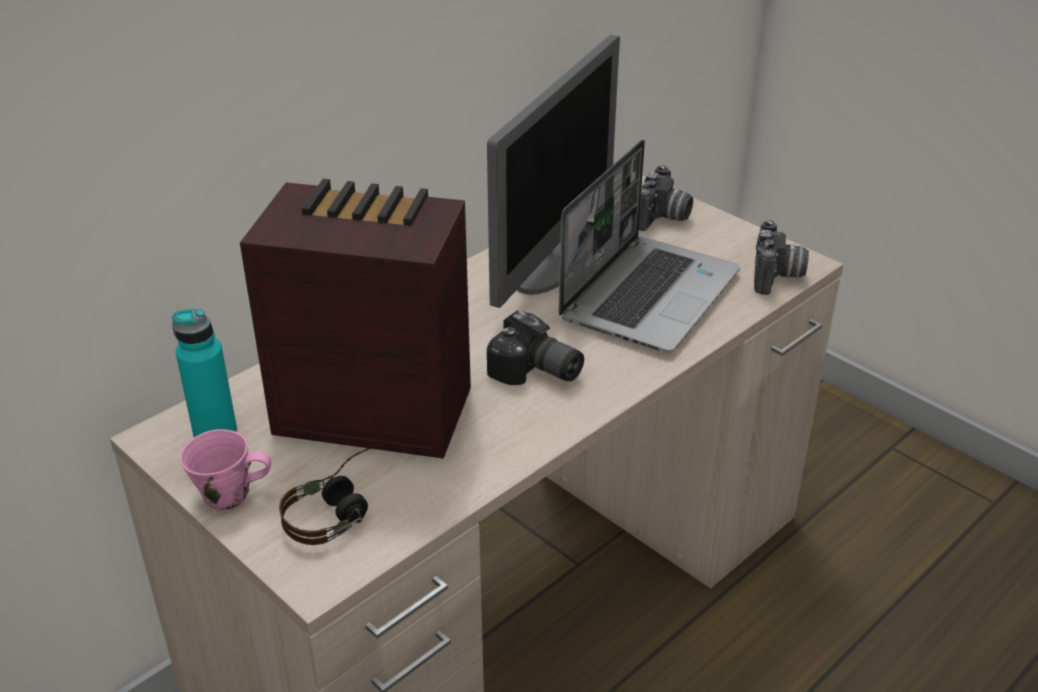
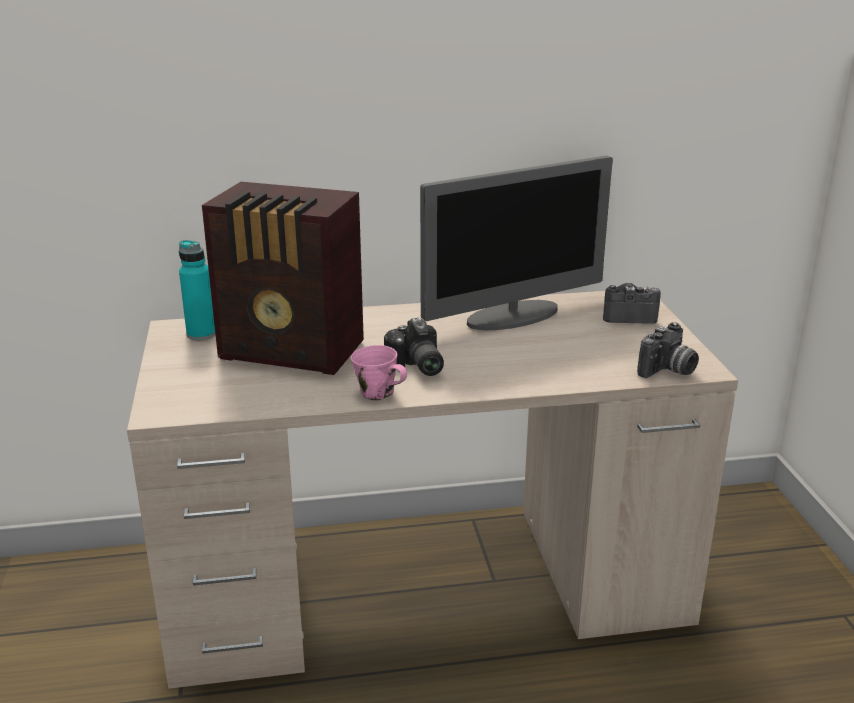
camera: 35 degrees right, 10 degrees down
(229, 495) = (169, 363): pink mug -> pink mug (379, 394)
(341, 509) = (213, 389): headphones -> none
(370, 410) = (293, 352): radio -> radio turned 150 degrees clockwise
(649, 294) = (554, 352): laptop -> none
(663, 219) = (628, 316): camera -> camera turned 150 degrees counterclockwise

